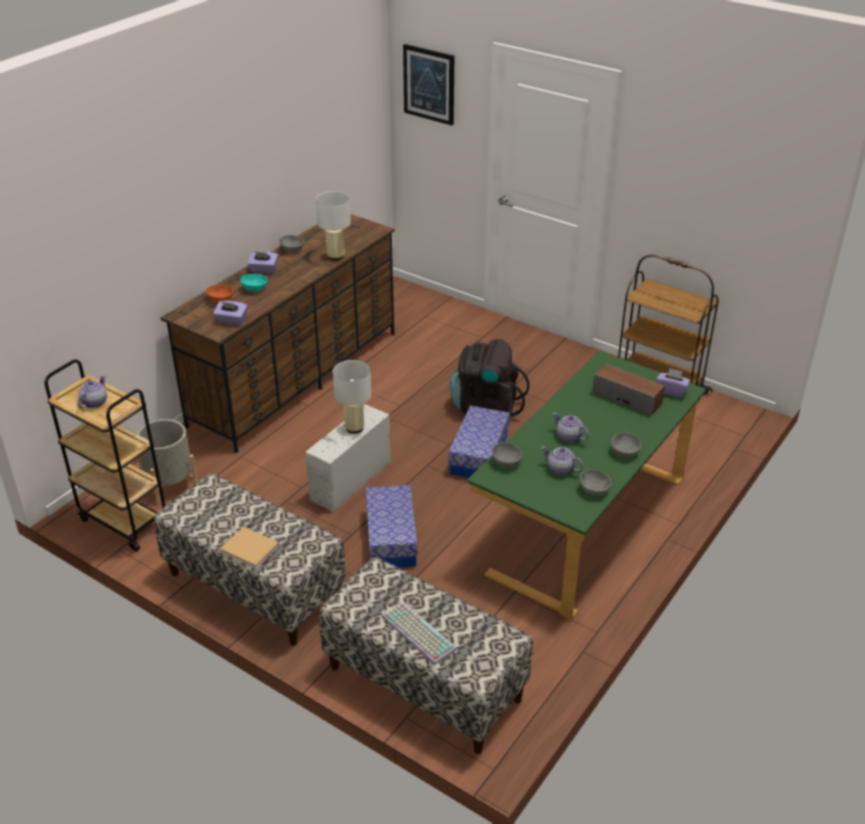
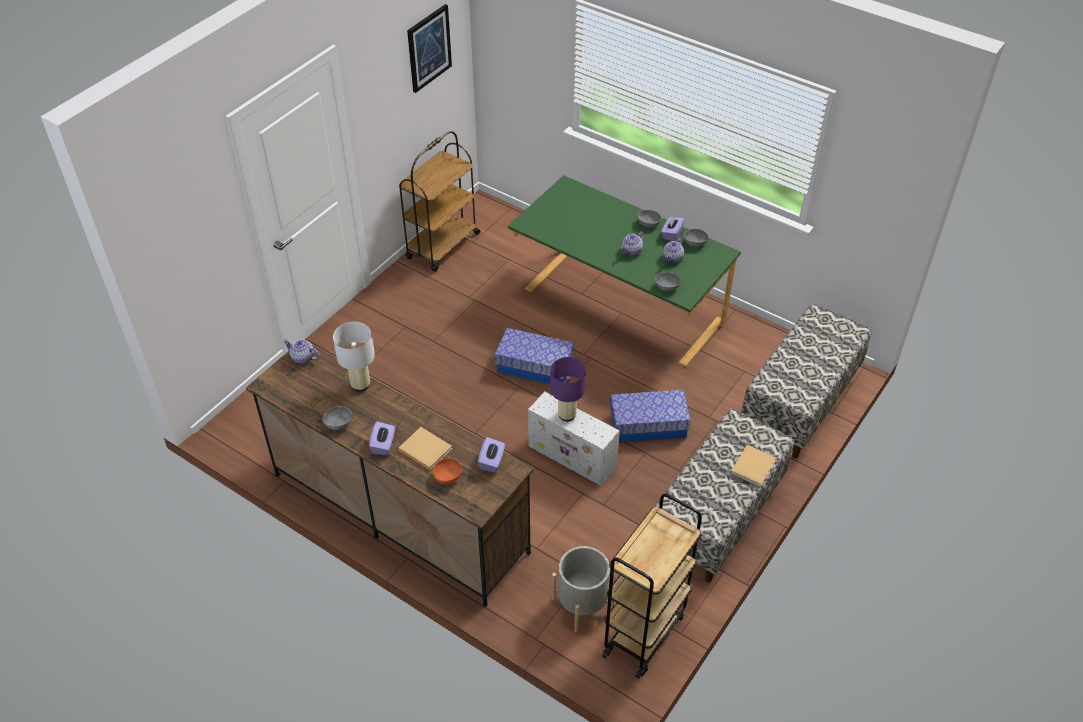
camera: 90 degrees left, 10 degrees up
(94, 402) = (655, 551): teapot -> teapot (302, 358)
(255, 288) = (424, 449): turquoise bowl -> beige book
(354, 428) = (566, 415): white table lamp -> purple table lamp
(416, 633) = (823, 361): keyboard -> none
(429, 84) = (177, 215): picture -> picture (429, 48)
(486, 406) = (462, 360): black backpack -> none
(627, 398) = (578, 216): speaker -> none
(671, 391) = (568, 192): purple tissue box -> purple tissue box (671, 234)

